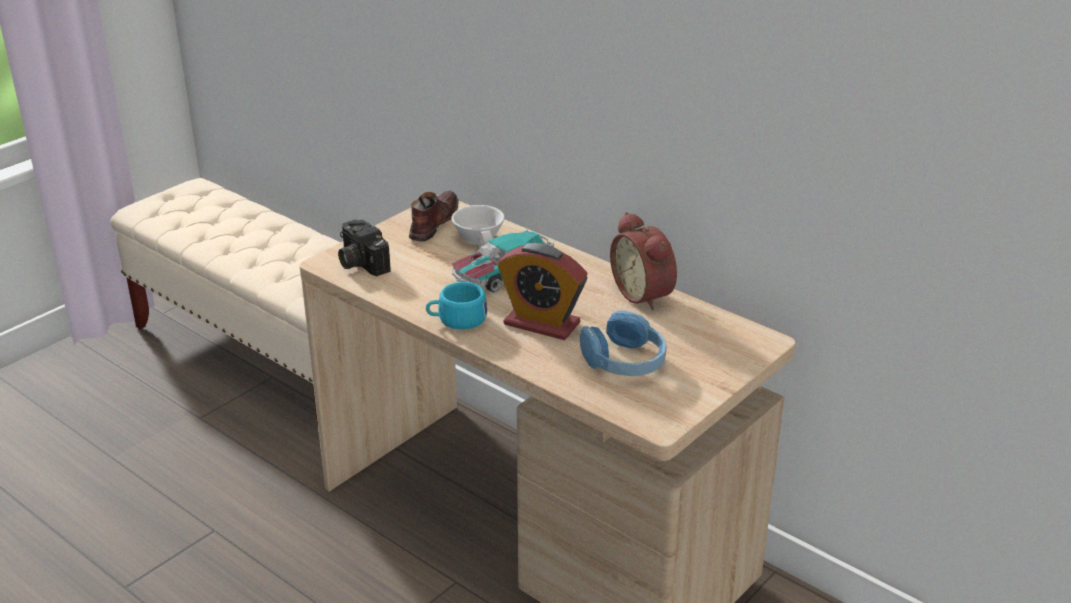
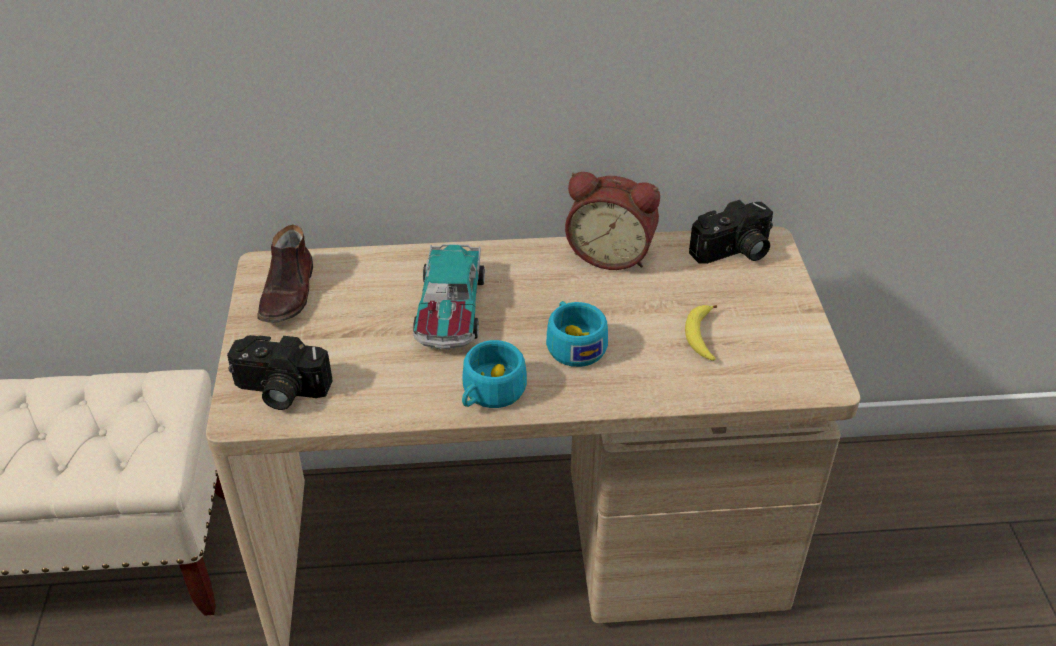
camera: 45 degrees left, 10 degrees up
(433, 223) = (289, 293): brown shoe -> brown shoe turned 150 degrees counterclockwise
(481, 237) = (367, 281): white cup -> none
(541, 323) = (573, 344): alarm clock -> turquoise cup
(624, 361) = (701, 337): blue headphones -> banana
(730, 334) = (734, 252): none -> camera

